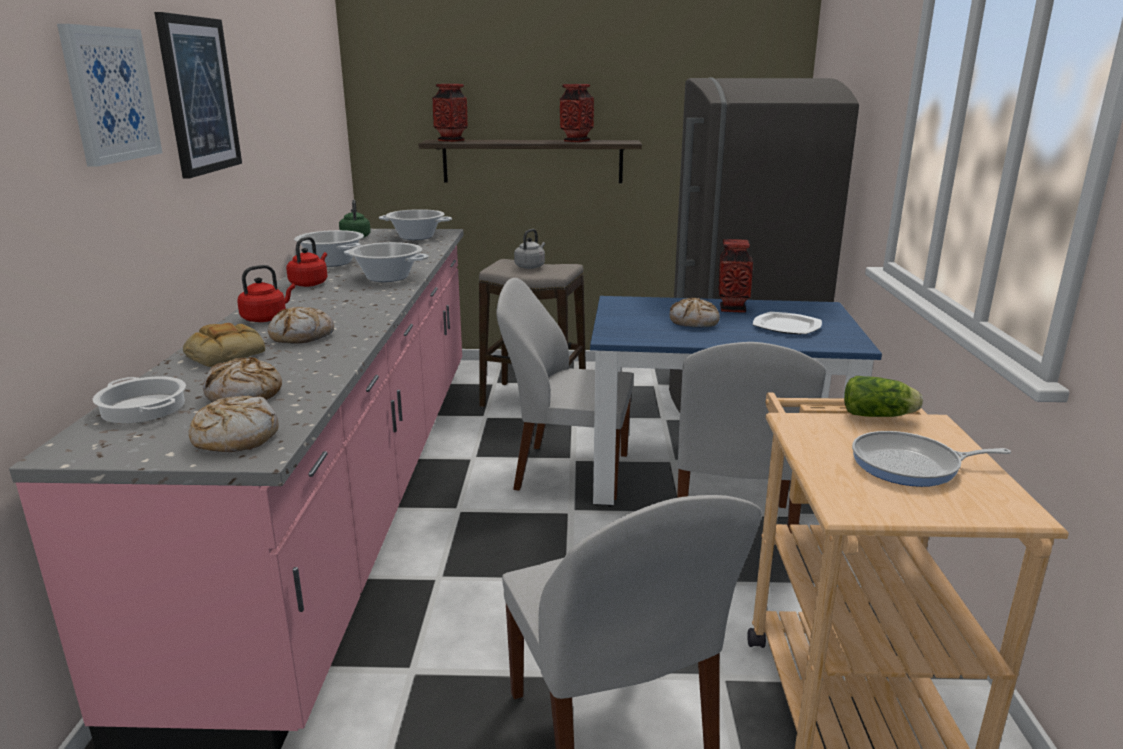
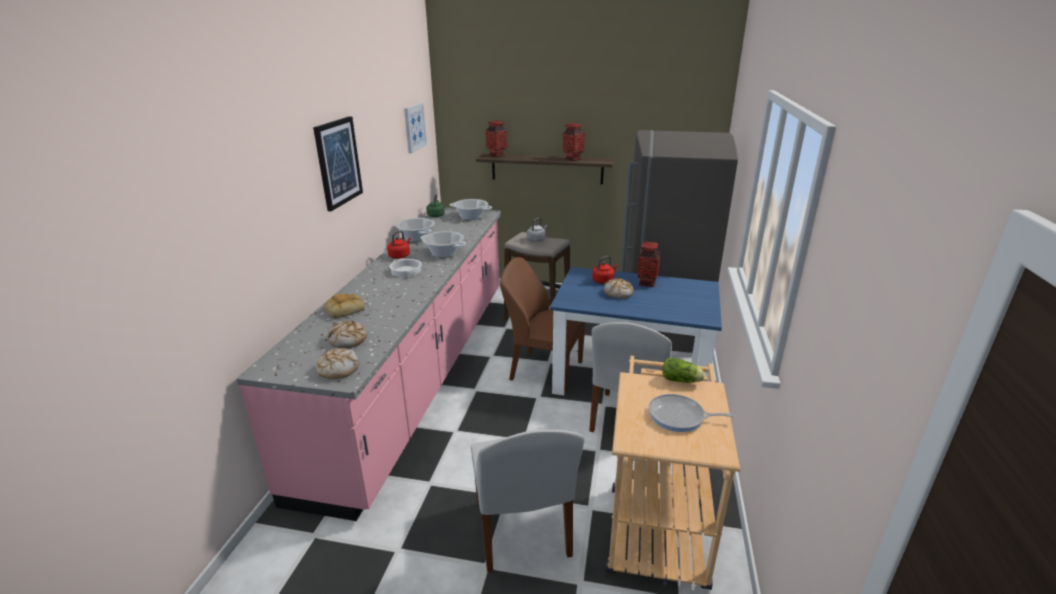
camera: 10 degrees right, 5 degrees up
(110, 95) = (288, 181): picture -> picture (414, 127)
(142, 408) = (299, 345): cooking pot -> cooking pot (405, 271)
(266, 318) = (371, 283): red kettle -> red kettle (604, 281)
(302, 336) = (386, 298): bread -> none
(568, 471) = (544, 370): white chair -> brown chair
(787, 326) = (674, 300): plate -> none

